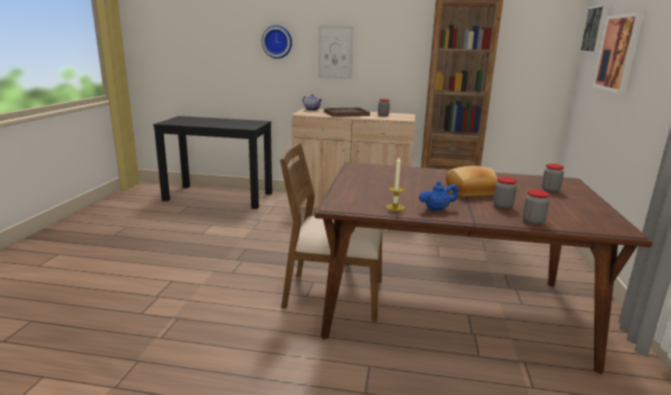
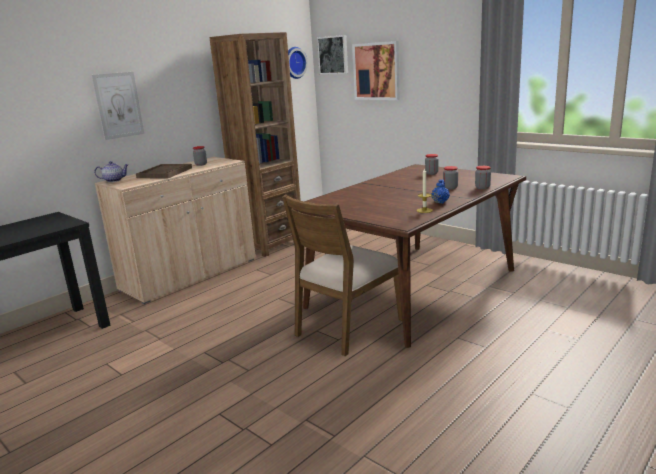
camera: 55 degrees left, 0 degrees up
(277, 42) = (39, 103): wall clock -> wall clock (293, 63)
(470, 192) = (414, 189): bread -> none

